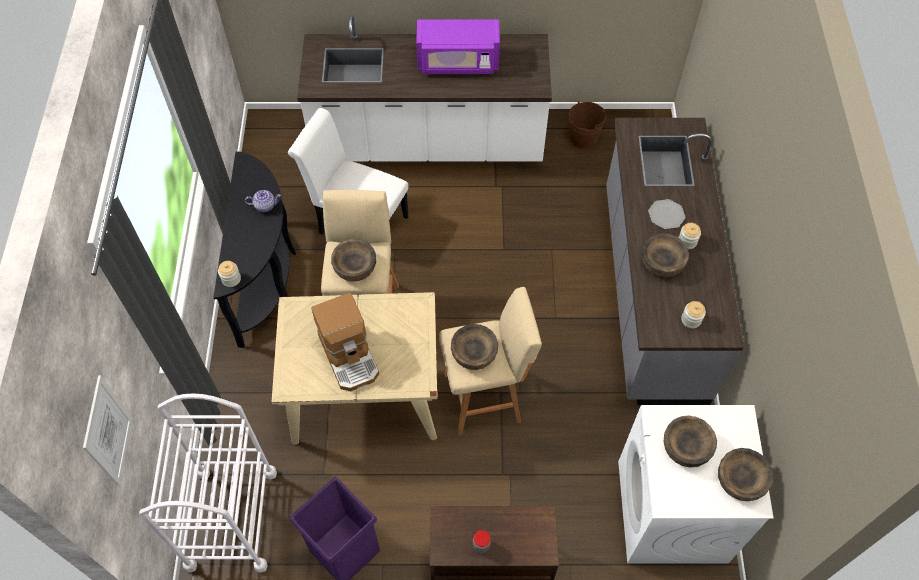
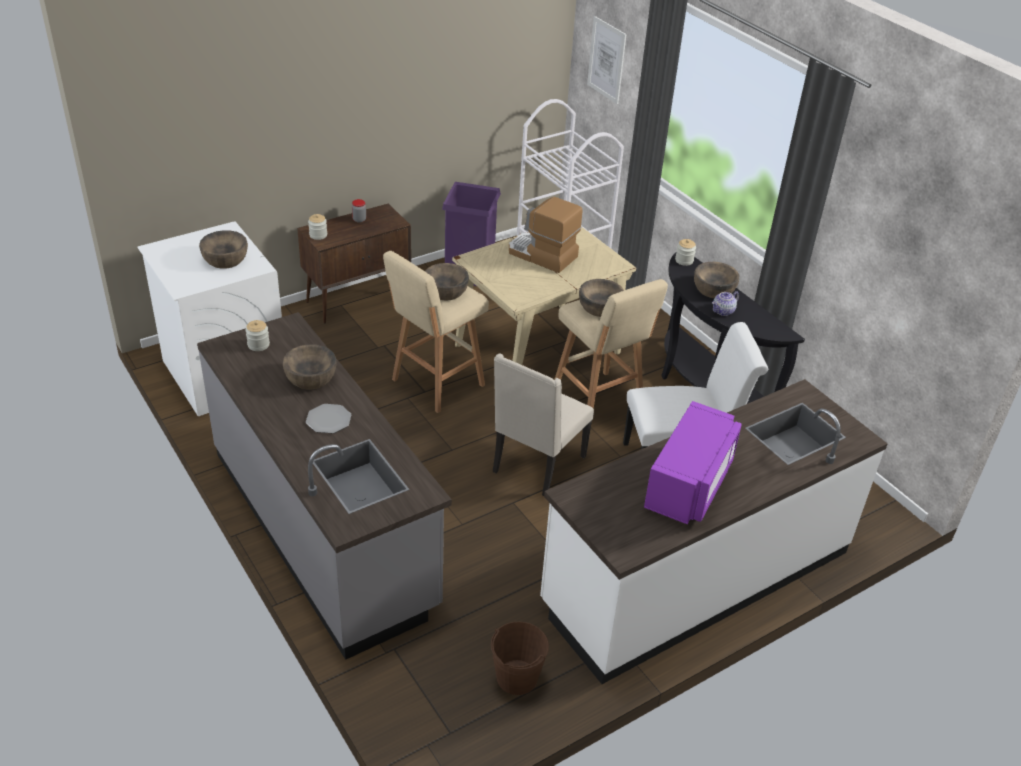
camera: 145 degrees right, 20 degrees down
(458, 62) = (689, 484): purple microwave -> purple microwave turned 150 degrees clockwise
(462, 272) = (537, 465): none -> beige chair
(687, 241) = (292, 404): jar -> jar (318, 235)
(740, 480) = (171, 256): brown bowl -> brown bowl (714, 289)

